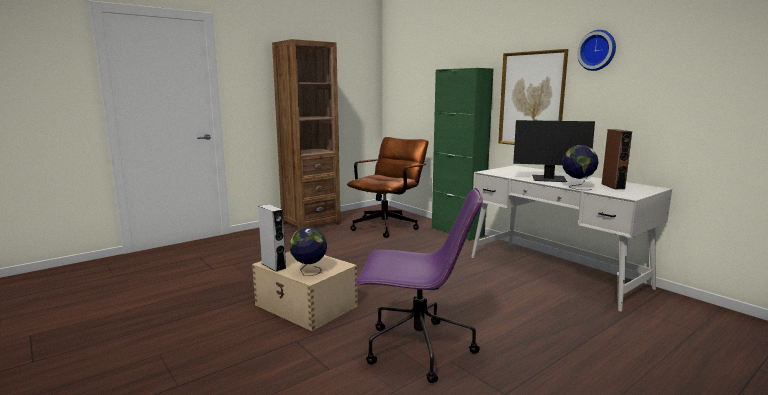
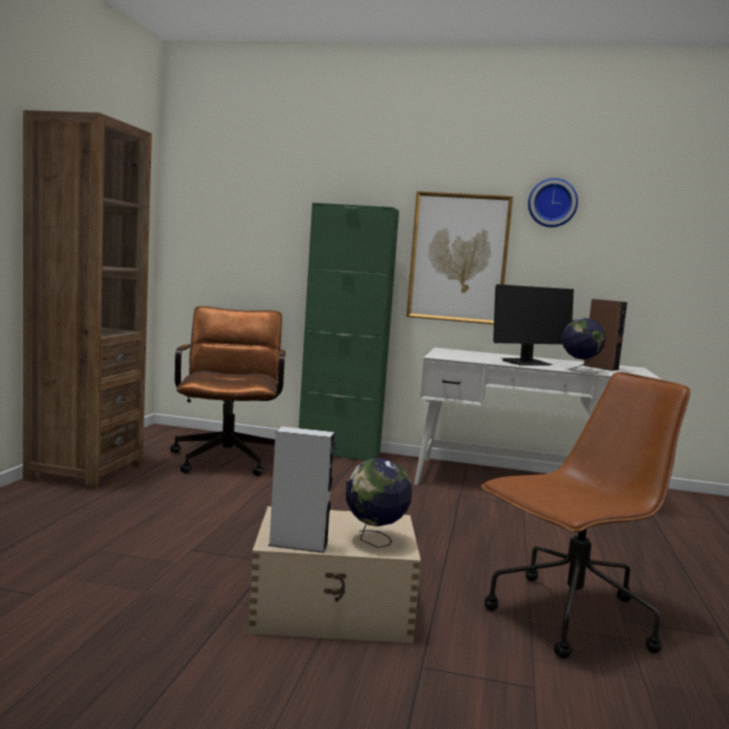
camera: 40 degrees left, 5 degrees down
(416, 349) = (569, 618): purple office chair -> brown office chair

